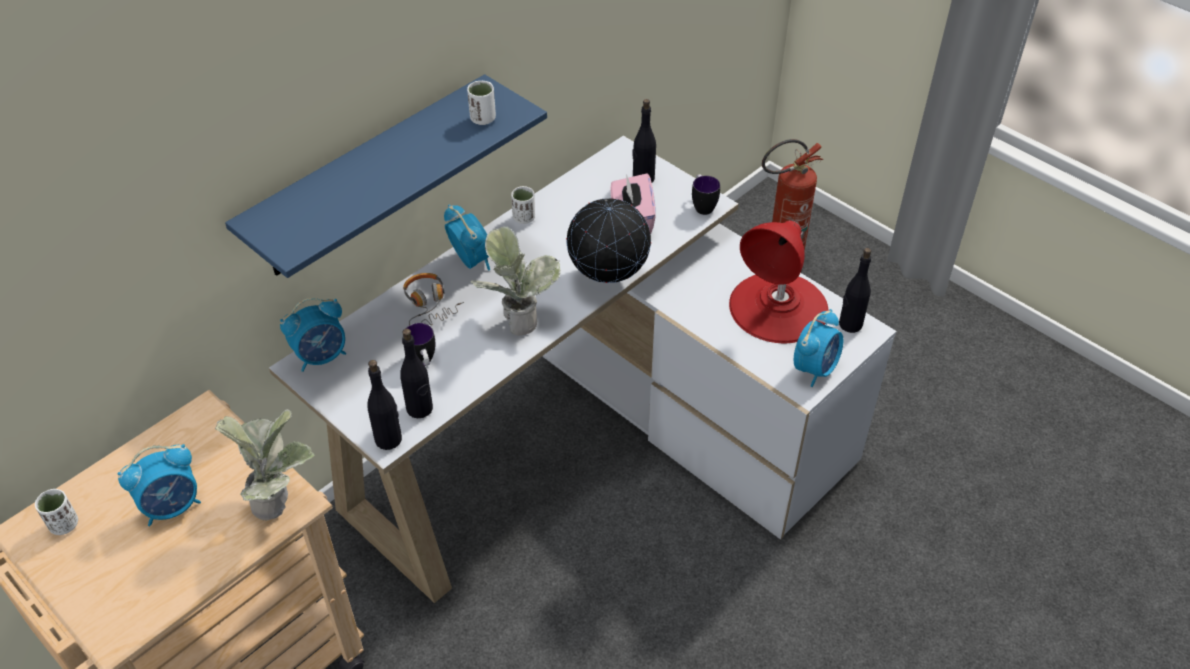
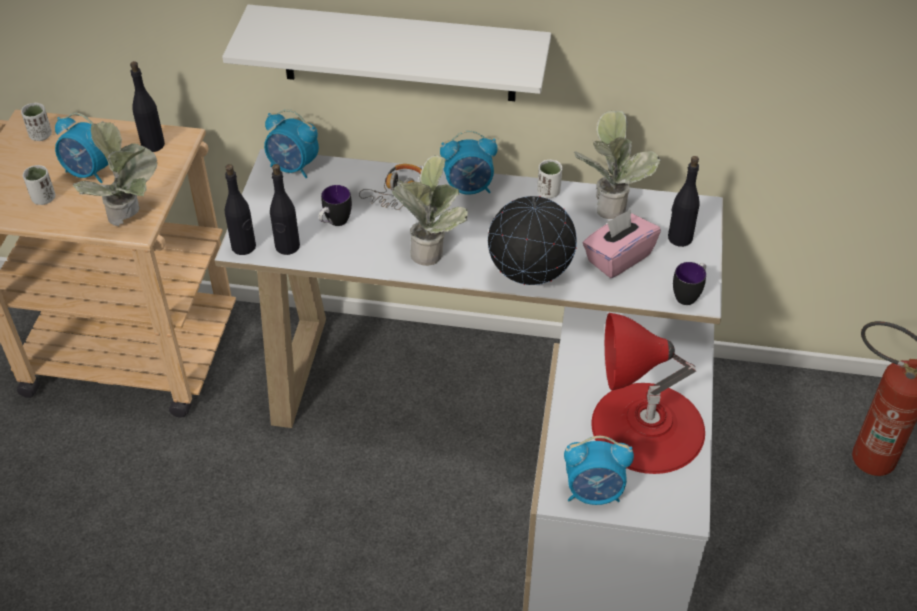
camera: 55 degrees right, 0 degrees up
(369, 178) = (398, 54): blue shelf -> white shelf
(471, 260) = (469, 189): alarm clock -> alarm clock turned 60 degrees clockwise
(483, 119) = (491, 59): white cup -> white cup (43, 199)
(570, 193) = (609, 203): none -> potted plant
(850, 324) = (679, 494): black bottle -> black bottle (153, 145)

